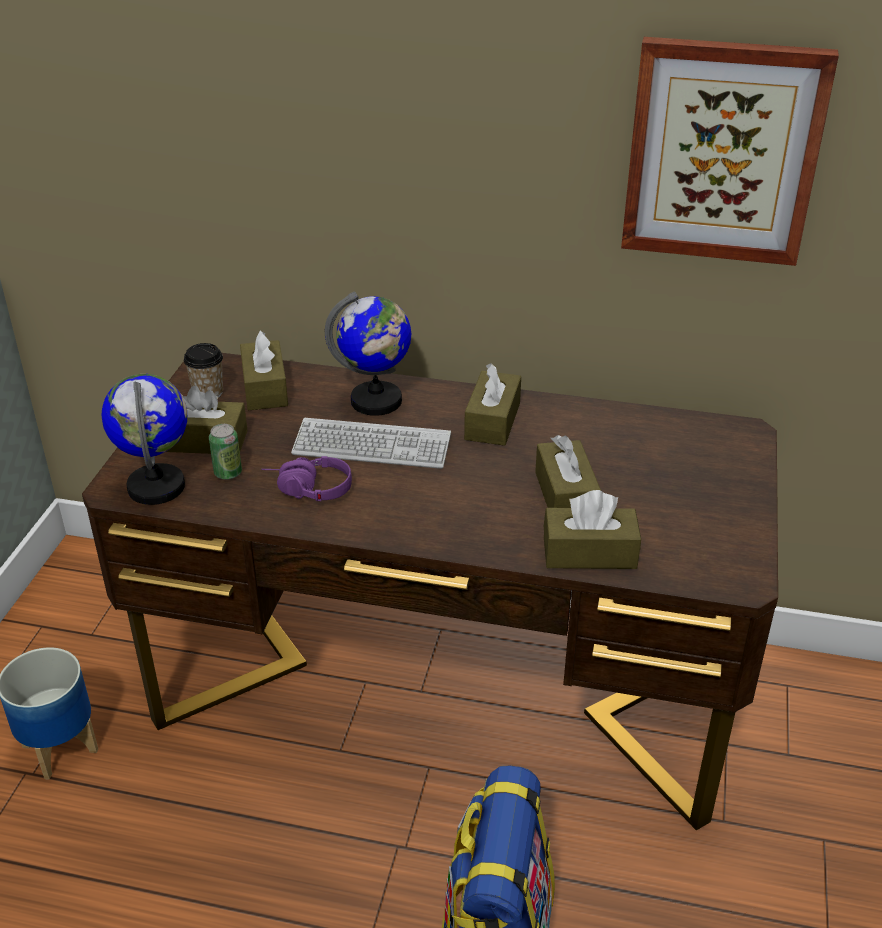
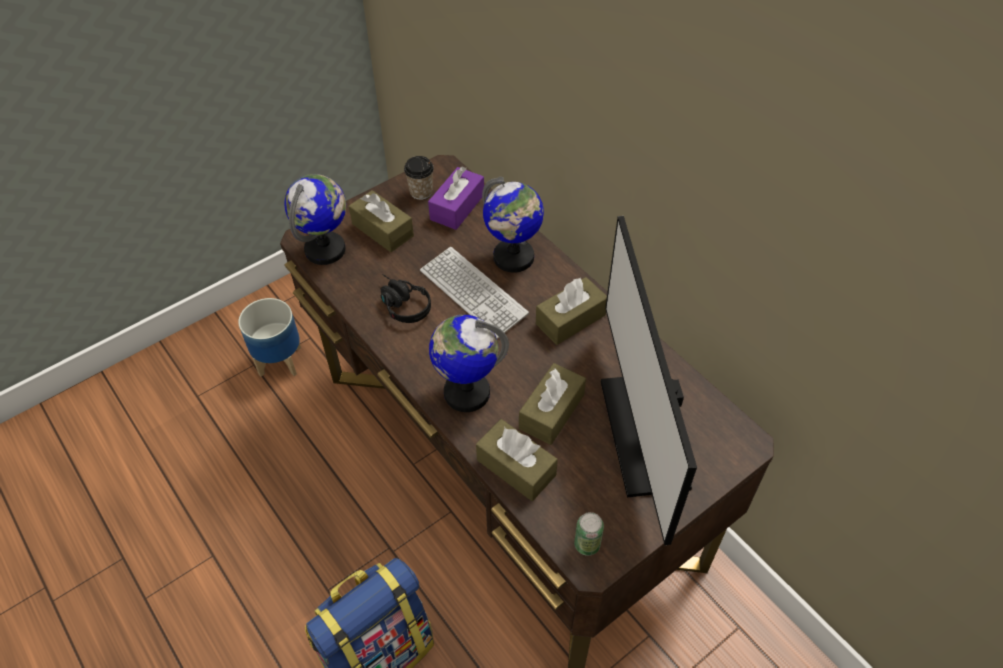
camera: 40 degrees right, 15 degrees up
(228, 473) = (371, 263): can -> can (587, 544)
(265, 388) = (457, 207): brown tissue box -> purple tissue box
(306, 490) = (401, 304): purple headphones -> black headphones
(467, 523) = (466, 392): none -> globe
(662, 468) = (643, 433): none -> monitor
(722, 151) = (789, 216): picture -> none

